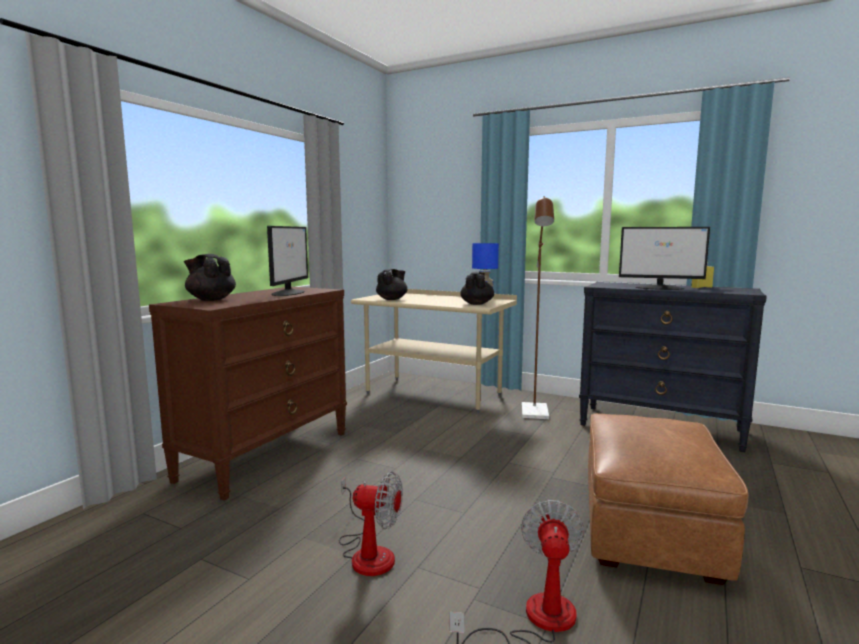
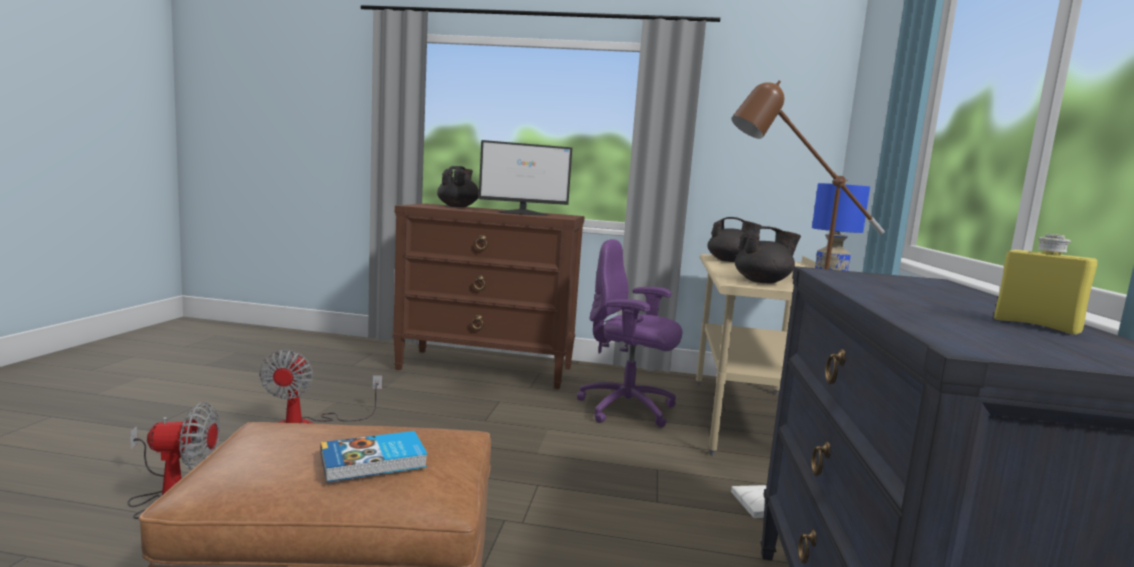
camera: 70 degrees right, 0 degrees up
(399, 419) = (628, 409): none -> purple office chair
(660, 288) = (898, 296): monitor -> none
(671, 428) = (374, 461): none -> book

